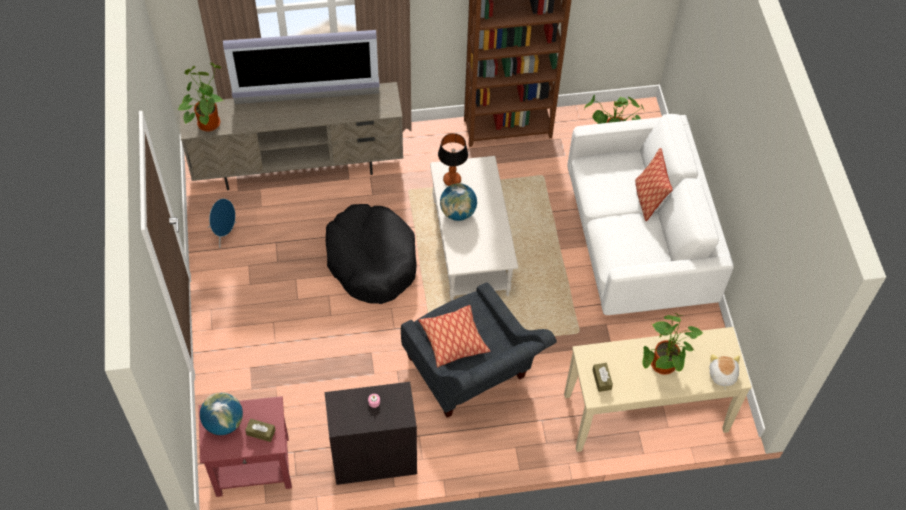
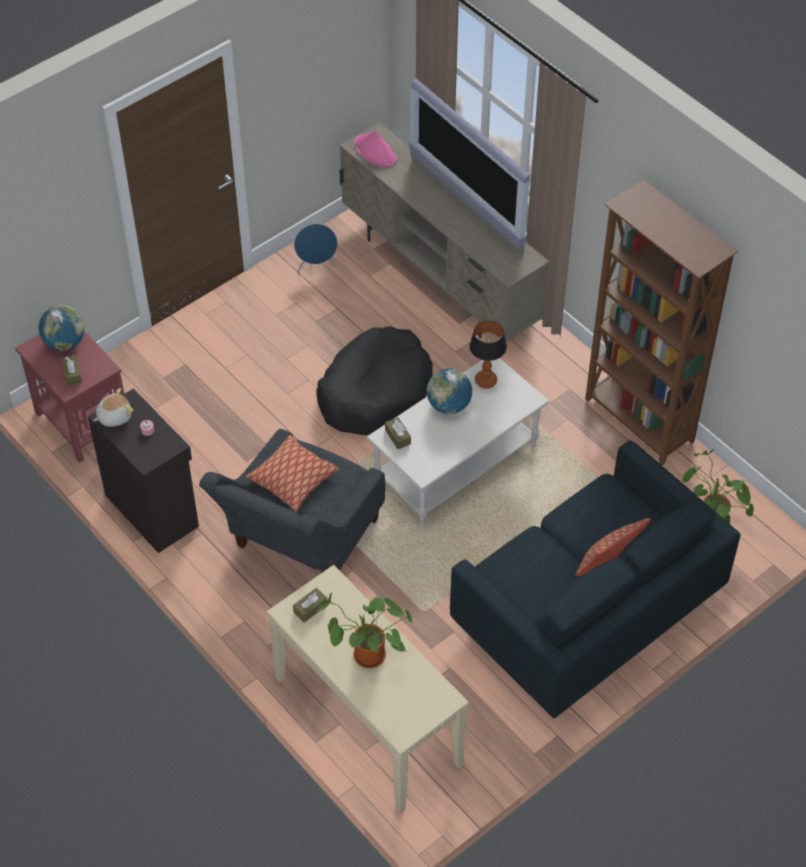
camera: 60 degrees right, 5 degrees down
(207, 121) = (375, 152): potted plant -> pink hat
(463, 256) = (398, 437): none -> brown tissue box
(636, 242) = (585, 611): white sofa -> blue sofa
(722, 375) = (395, 718): plush toy -> plush toy (114, 416)

